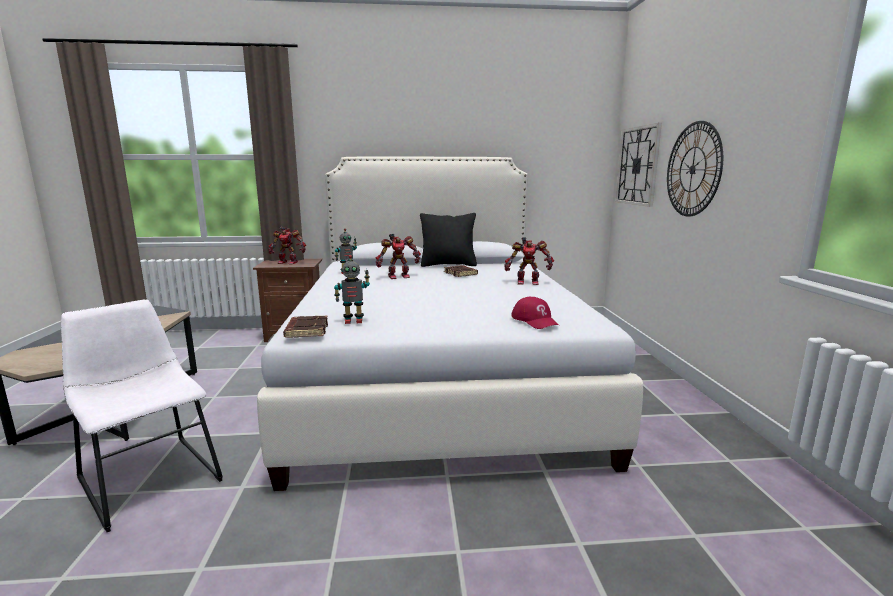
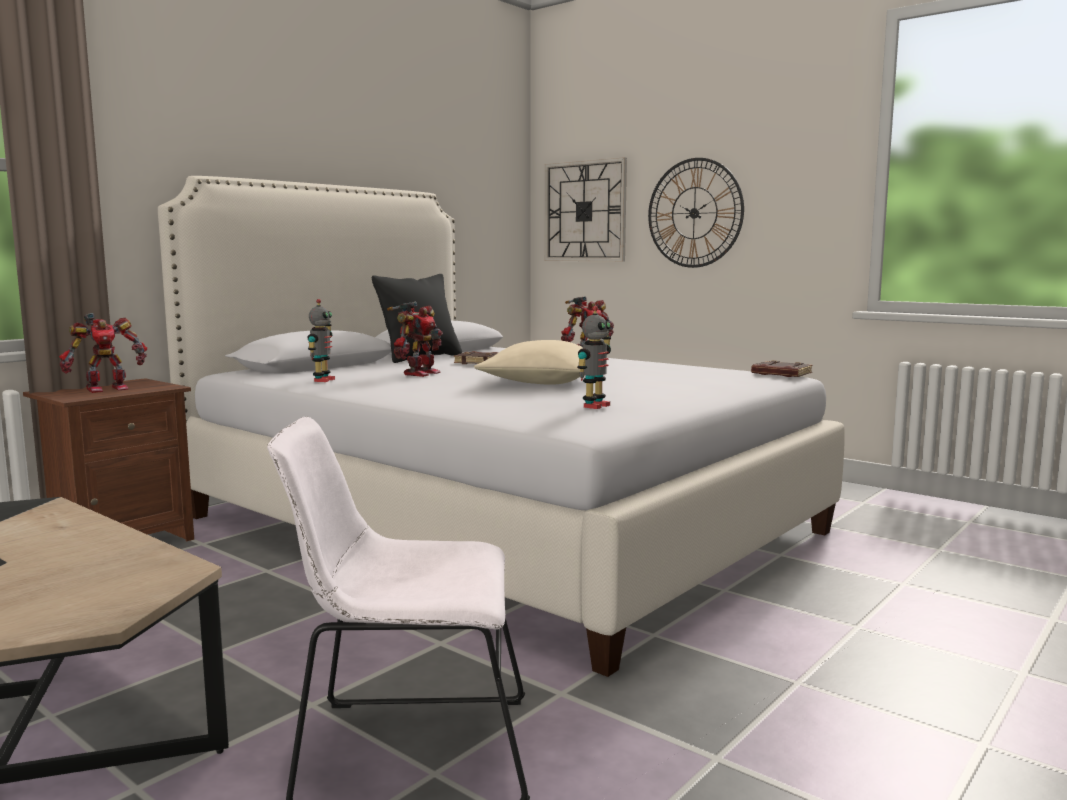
camera: 45 degrees left, 5 degrees down
(306, 330) = (586, 421): brown book -> brown book (780, 374)
(417, 296) = (541, 382): none -> beige pillow
(535, 320) = (732, 379): red cap -> none

